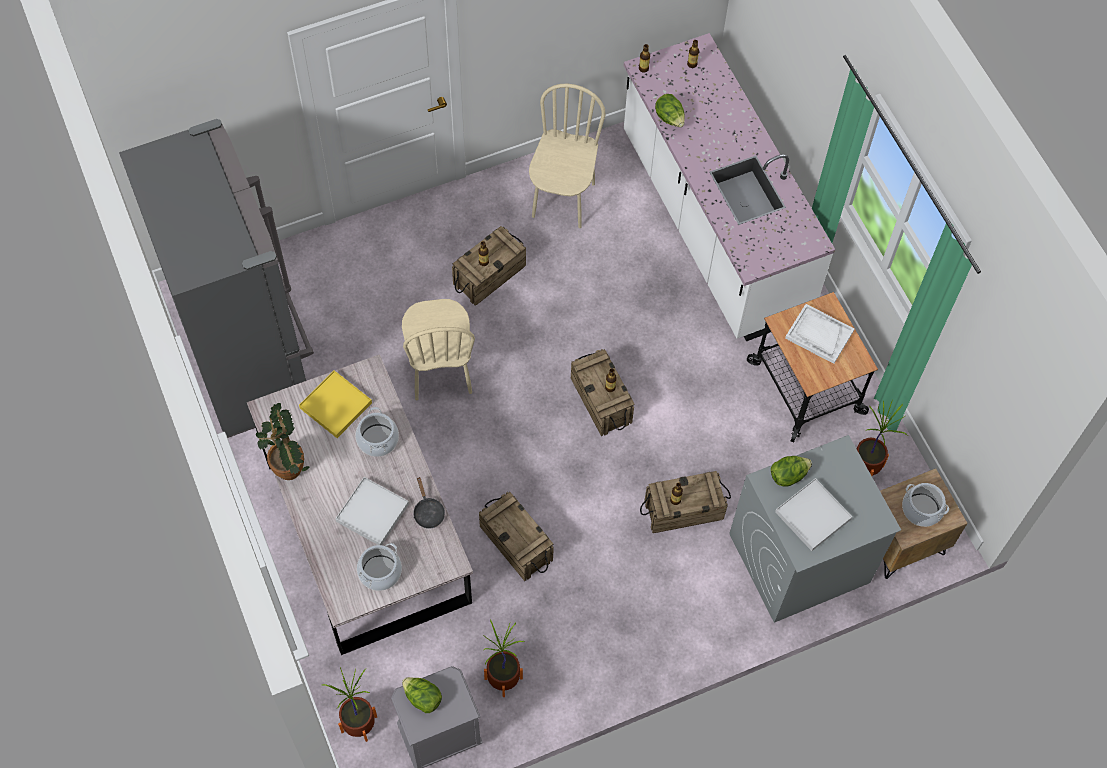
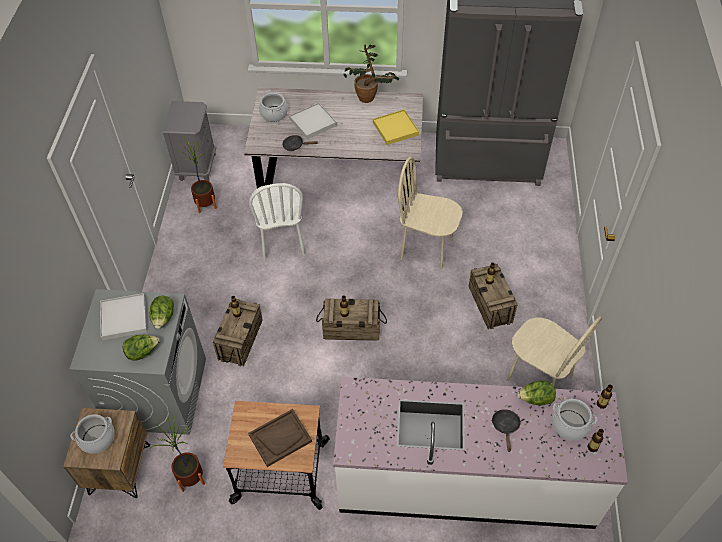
camera: 120 degrees right, 10 degrees down
(358, 724) = (230, 138): potted plant -> none
(377, 440) = (359, 139): cooking pot -> cooking pot (569, 424)
(422, 698) = (191, 112): lettuce -> lettuce (142, 352)
(516, 543) = (281, 242): crate -> white chair
(713, 132) = (505, 427): none -> black frying pan
(819, 334) = (280, 438): white tray -> brown tray

